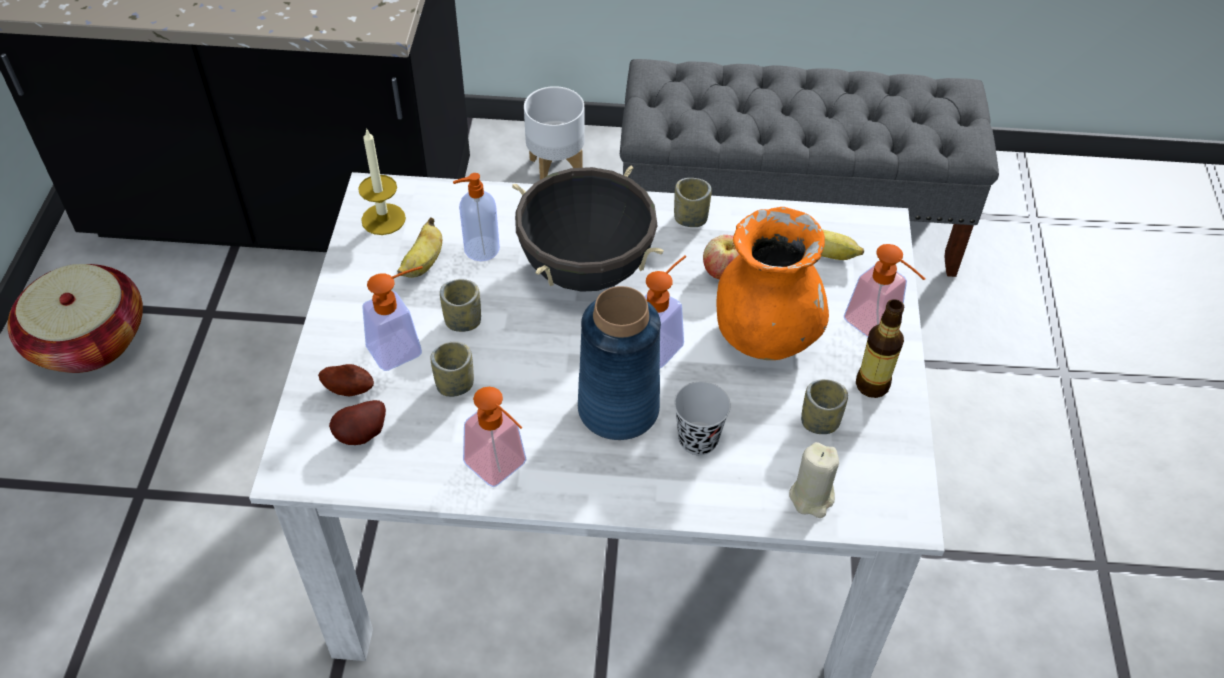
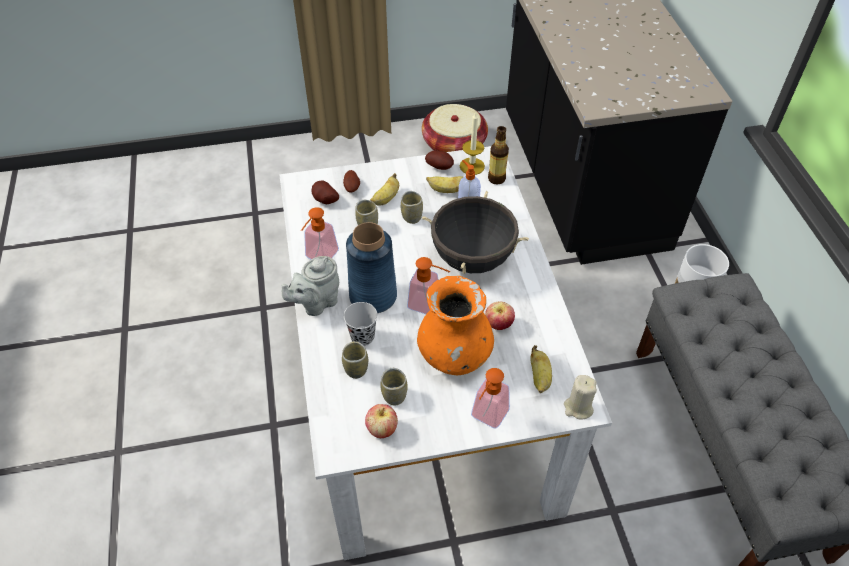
camera: 75 degrees right, 0 degrees up
(364, 258) = (440, 167): none -> potato
(403, 346) = (386, 199): soap dispenser -> banana
(606, 491) = (316, 303): none -> grey teapot
(690, 218) = (538, 299): cup -> cup (356, 369)
(811, 497) = (337, 399): beige candle -> beige candle (578, 407)
(872, 385) = (434, 420): bottle -> bottle (496, 178)
(876, 450) = (382, 429): none -> apple

